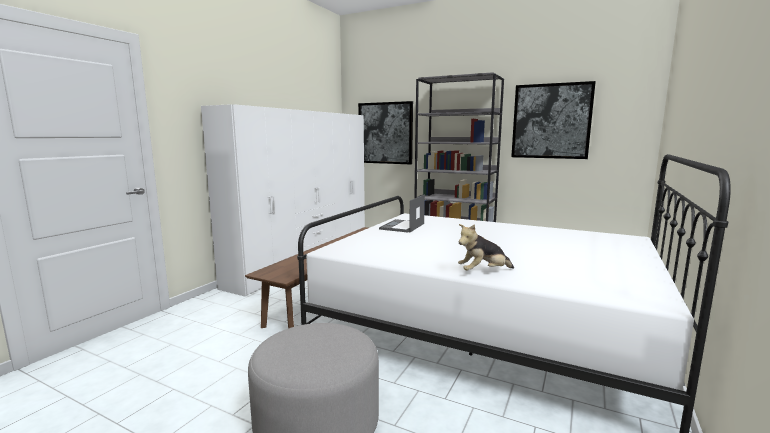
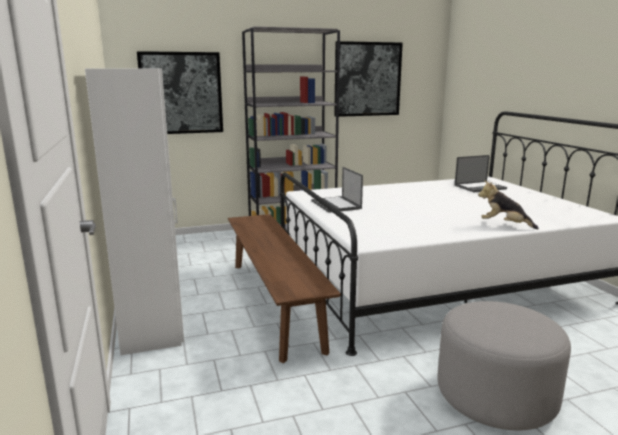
camera: 45 degrees left, 5 degrees up
(483, 272) = (504, 225): plush toy -> plush toy turned 90 degrees clockwise
(592, 242) = (480, 187): none -> laptop

